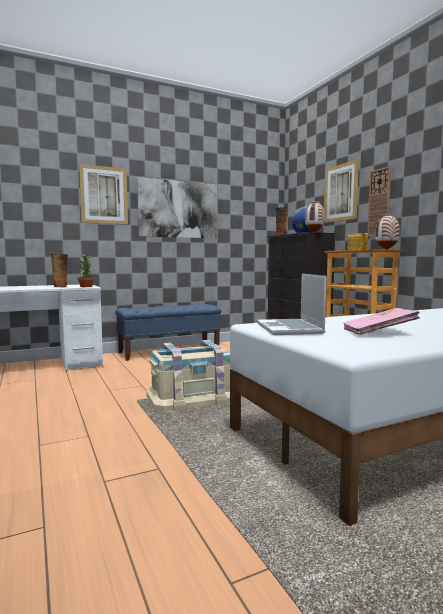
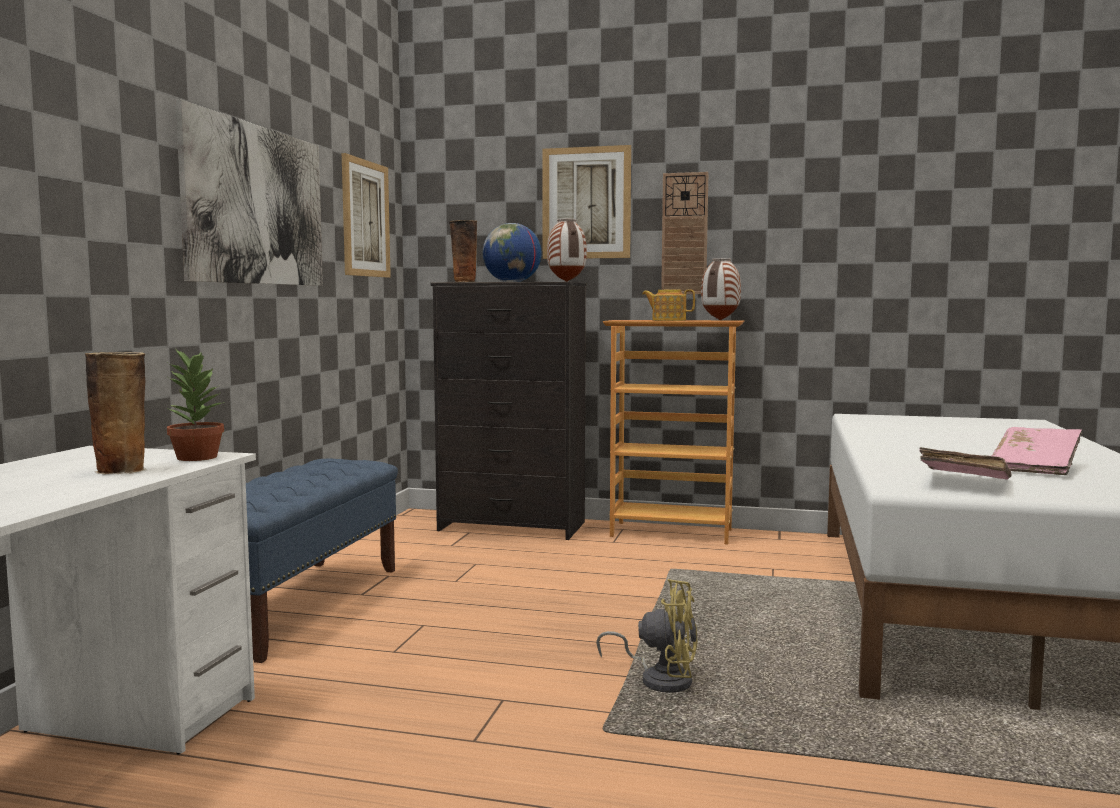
camera: 50 degrees left, 0 degrees up
(104, 195) = (103, 145): picture -> picture (365, 218)
(192, 397) = (660, 679): beige storage box -> yellow fan
(290, 329) = (963, 483): laptop -> pink book

